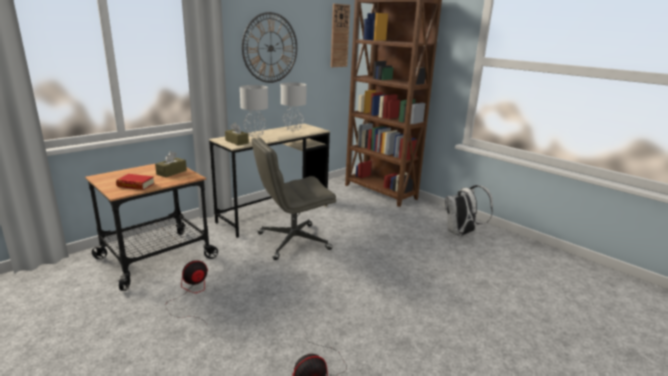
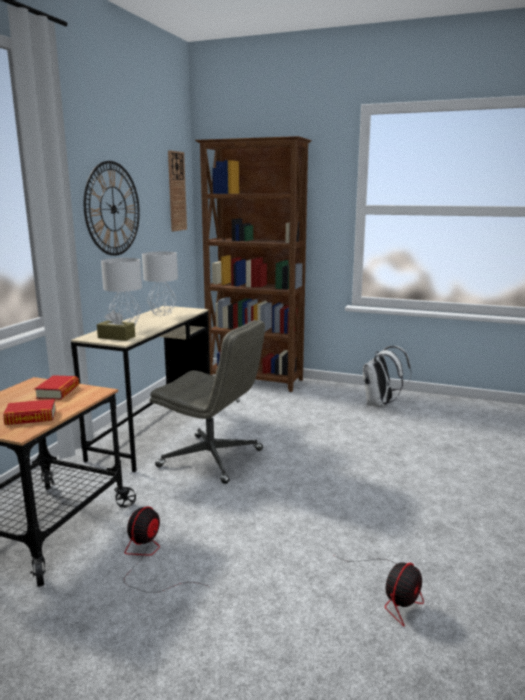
camera: 25 degrees left, 5 degrees down
(171, 172) = (58, 392): brown tissue box -> book
(292, 242) = (212, 458): grey office chair -> grey office chair turned 105 degrees counterclockwise

